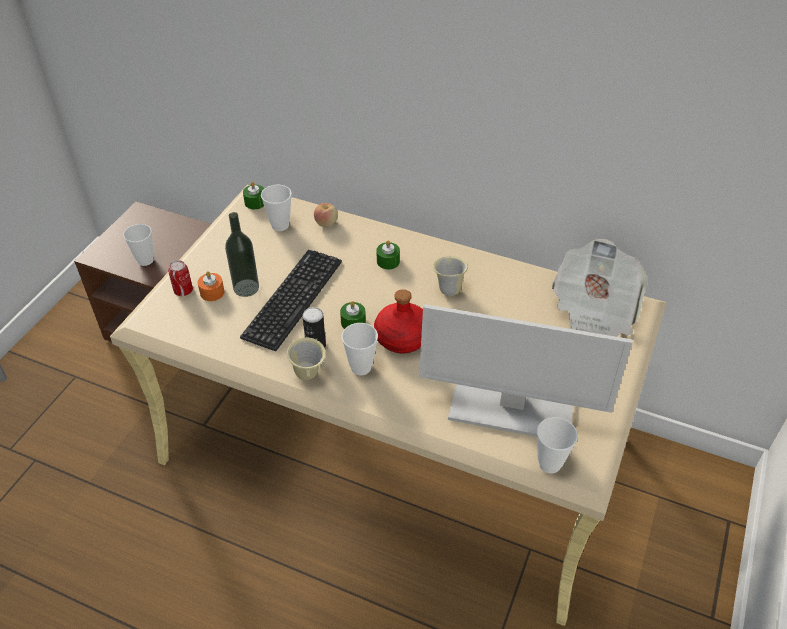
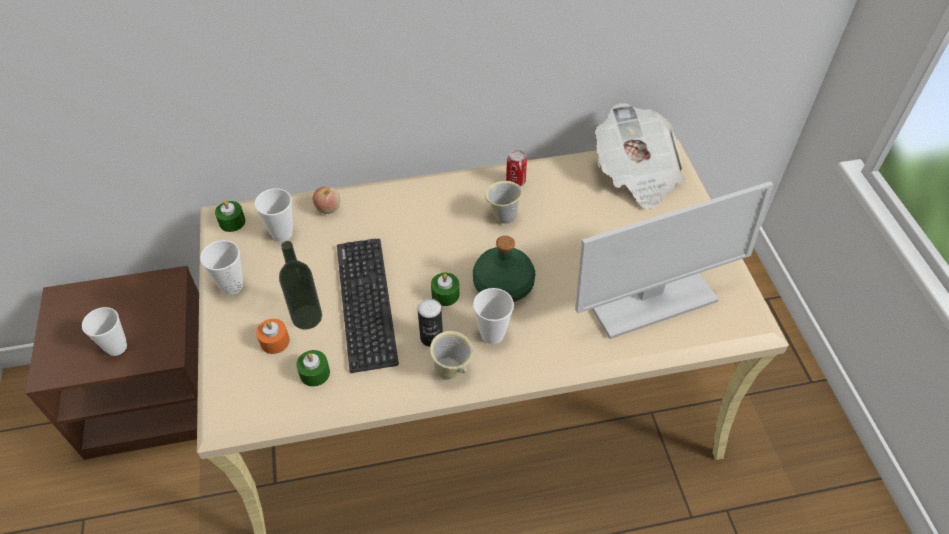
camera: 35 degrees left, 5 degrees up
(183, 291) = (241, 356): can -> can (515, 181)
(388, 261) = (423, 217): green candle -> green candle (314, 373)
(403, 337) = (503, 284): red bottle -> green bottle
(549, 463) = (720, 328): cup -> cup (232, 286)

